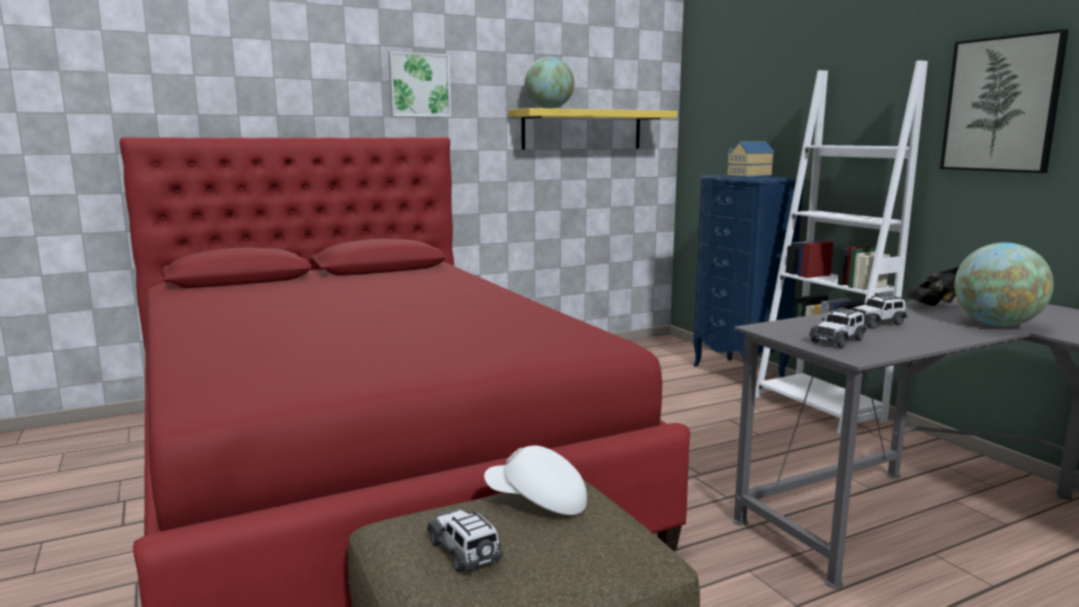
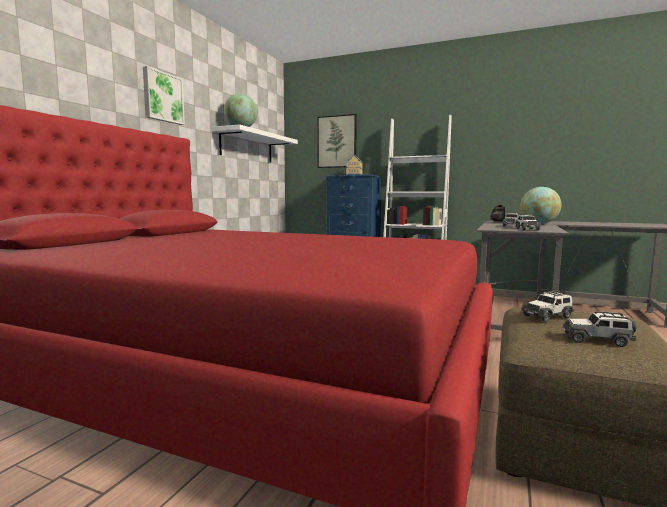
camera: 40 degrees left, 5 degrees down
(537, 503) = (547, 316): white cap -> toy car
(582, 129) = (247, 147): yellow shelf -> white shelf
(1002, 104) = (488, 136): picture -> picture (337, 142)

